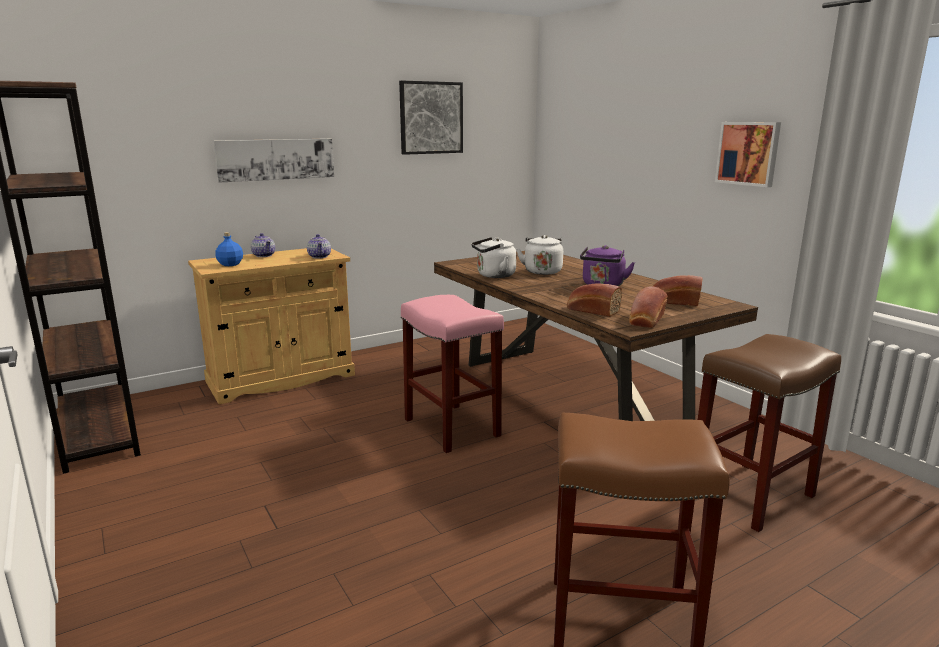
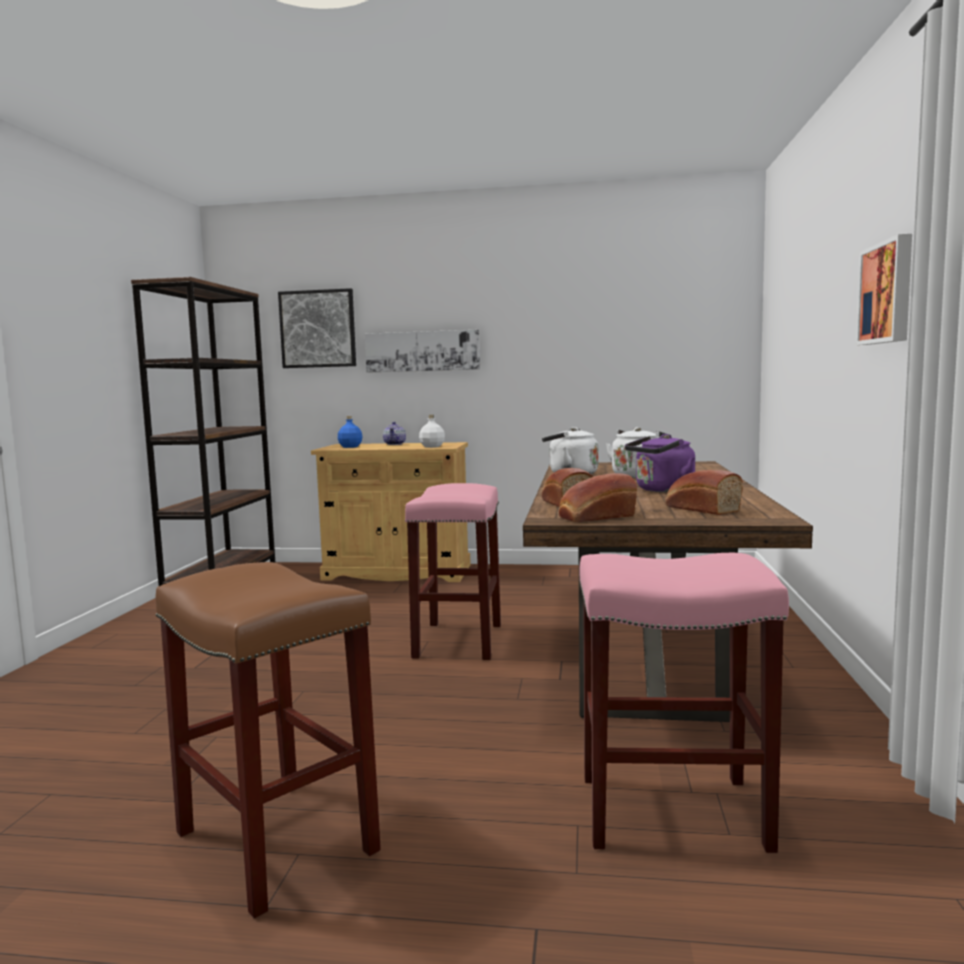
camera: 40 degrees right, 10 degrees down
(319, 256) = (432, 446): teapot -> white bottle
(431, 118) = (601, 304): picture -> picture (318, 329)
(751, 496) = (669, 812): brown stool -> pink stool

